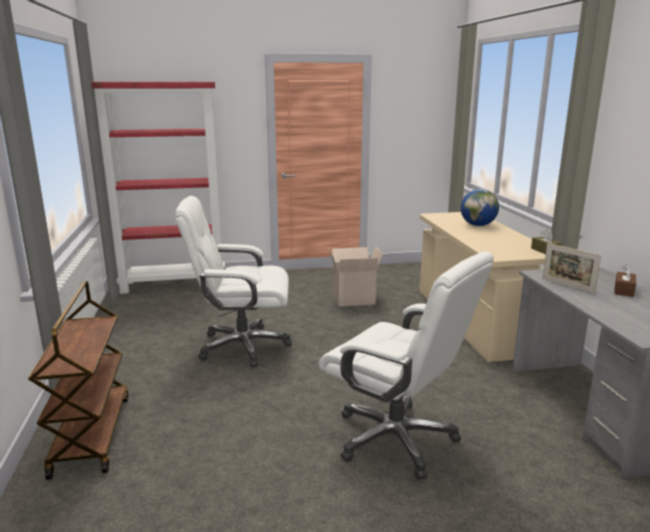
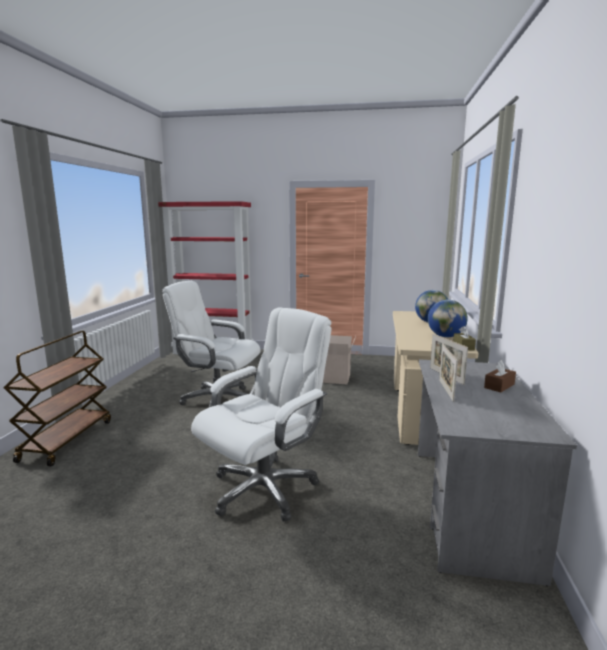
camera: 20 degrees right, 5 degrees down
(396, 438) = (264, 488): white office chair -> white office chair turned 105 degrees counterclockwise
(514, 241) = (445, 336): none -> globe
(587, 301) = (446, 390): none -> picture frame

